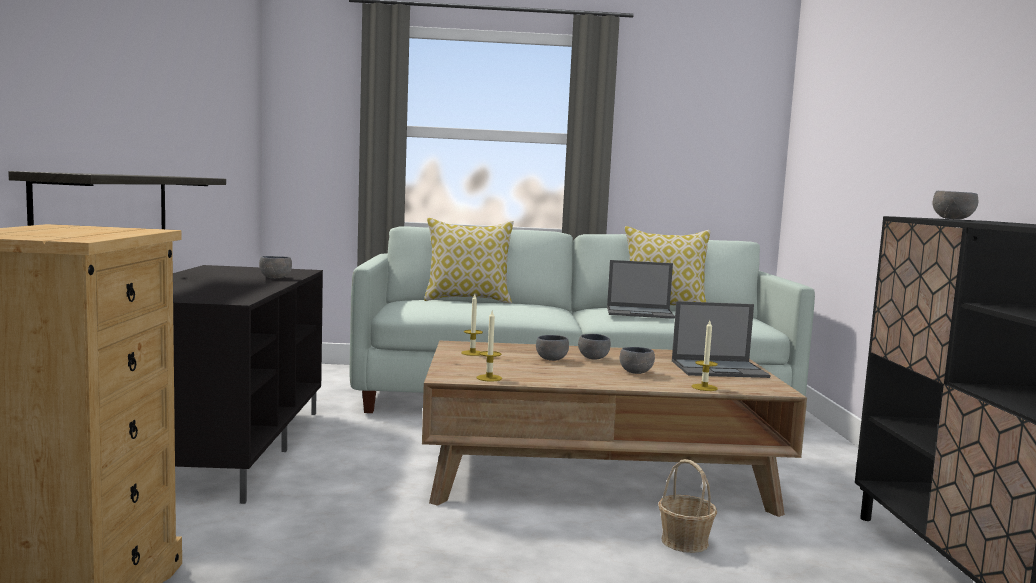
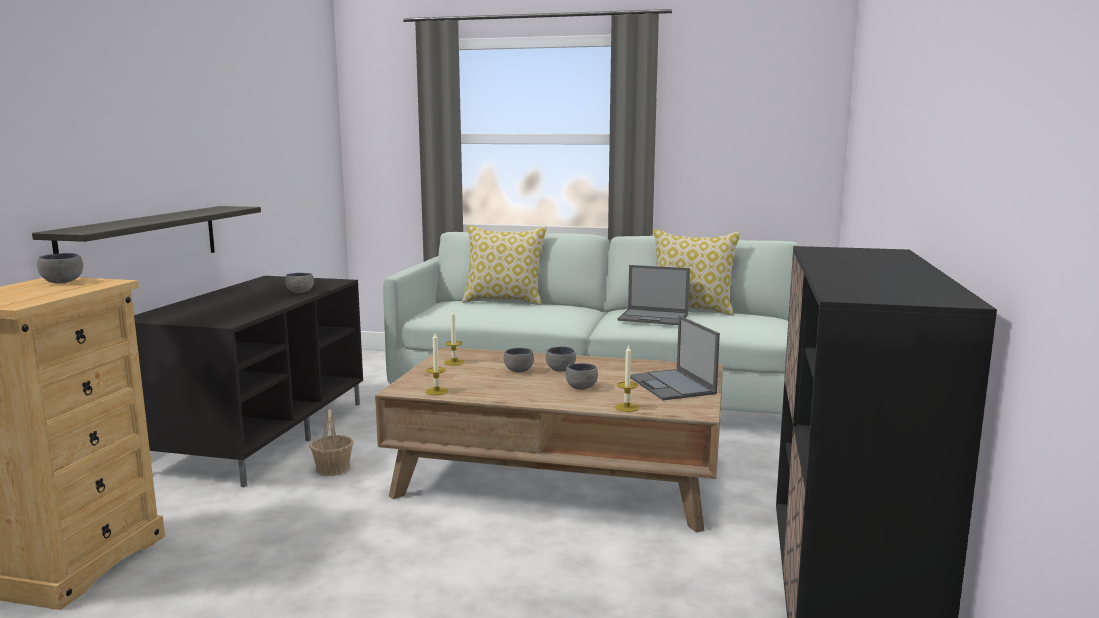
camera: 15 degrees right, 5 degrees up
(684, 541) = (582, 550): basket -> basket (333, 468)
(720, 369) = (672, 385): laptop -> laptop turned 60 degrees clockwise
(954, 219) = (858, 251): grey bowl -> grey bowl (63, 282)

